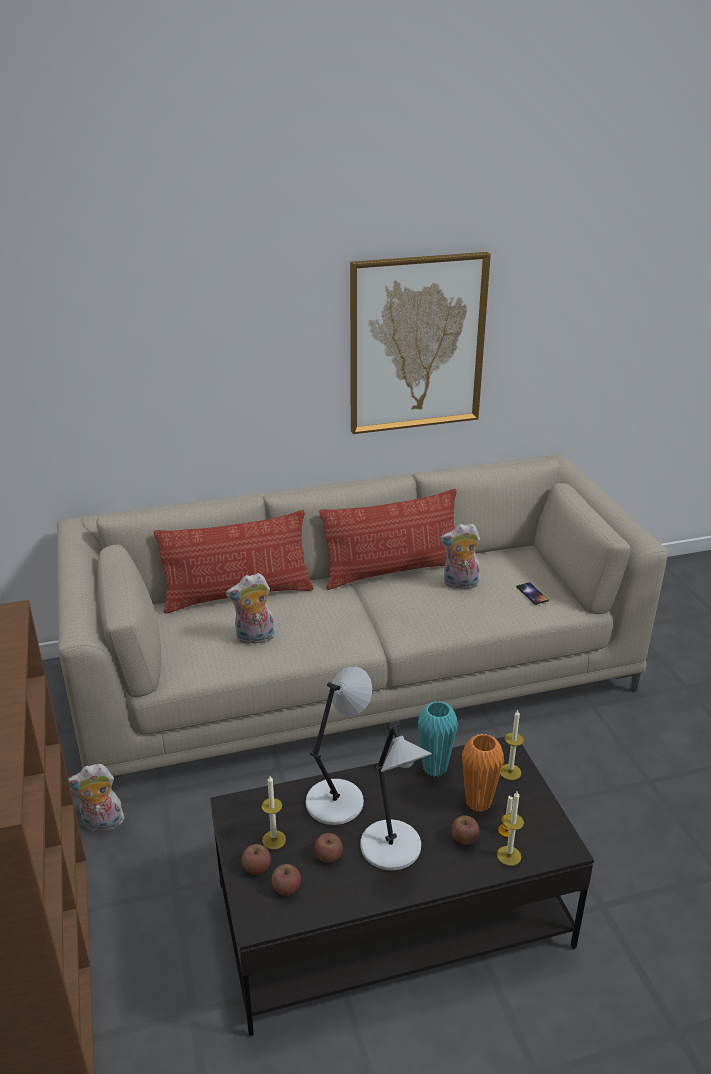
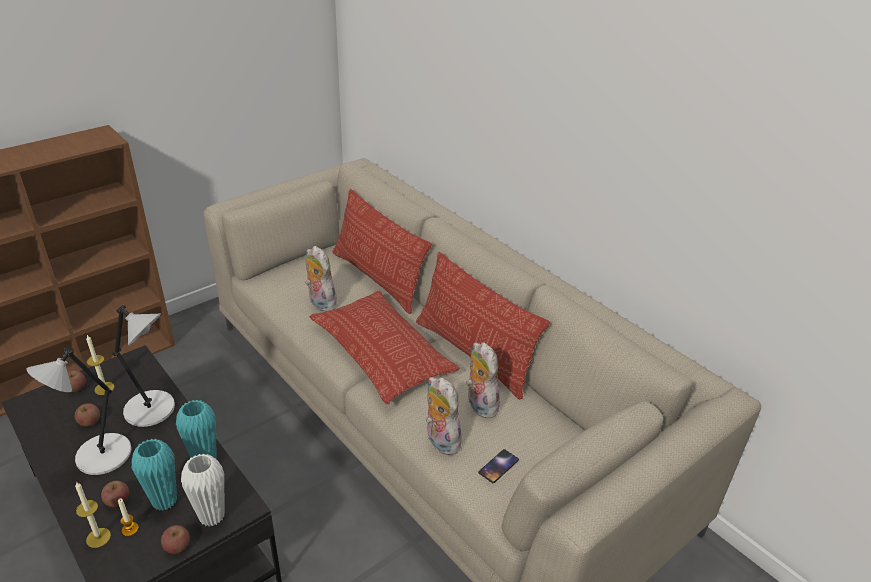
camera: 65 degrees right, 5 degrees up
(102, 824) = (207, 340): plush toy -> plush toy (440, 440)
(286, 888) = (55, 408): apple -> apple (177, 546)
(359, 618) = (382, 352): none -> pillow
(416, 344) = (624, 157): picture -> none
(478, 802) = (164, 501): orange vase -> turquoise vase
(510, 772) = (212, 516): candle -> white vase

